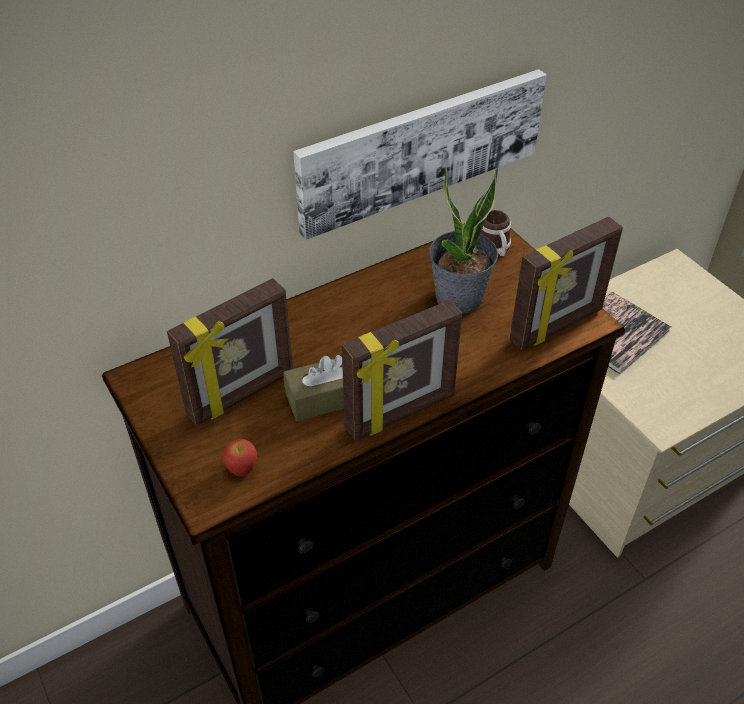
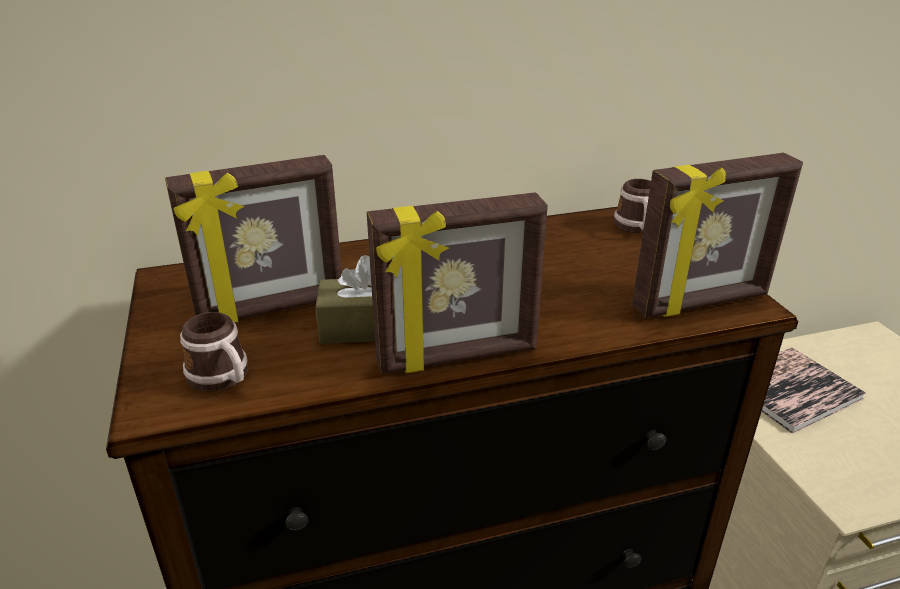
camera: 15 degrees right, 15 degrees down
(241, 467) = (223, 378): apple -> mug
(421, 149) = (557, 88): picture -> none
(459, 298) = (579, 261): potted plant -> none

